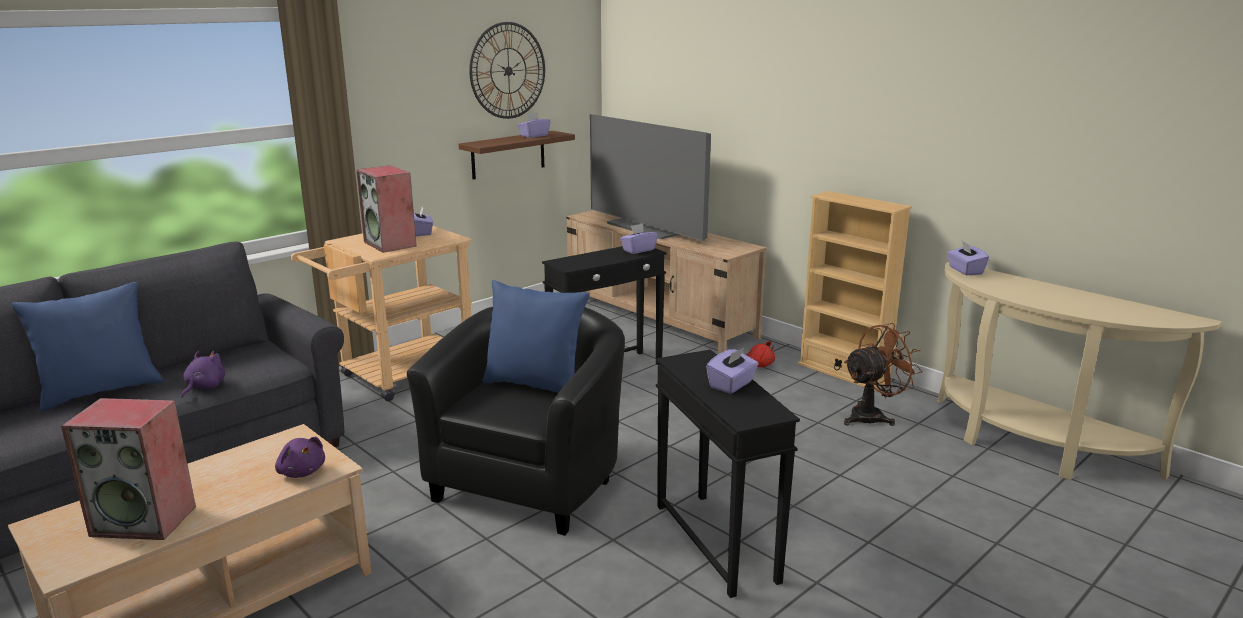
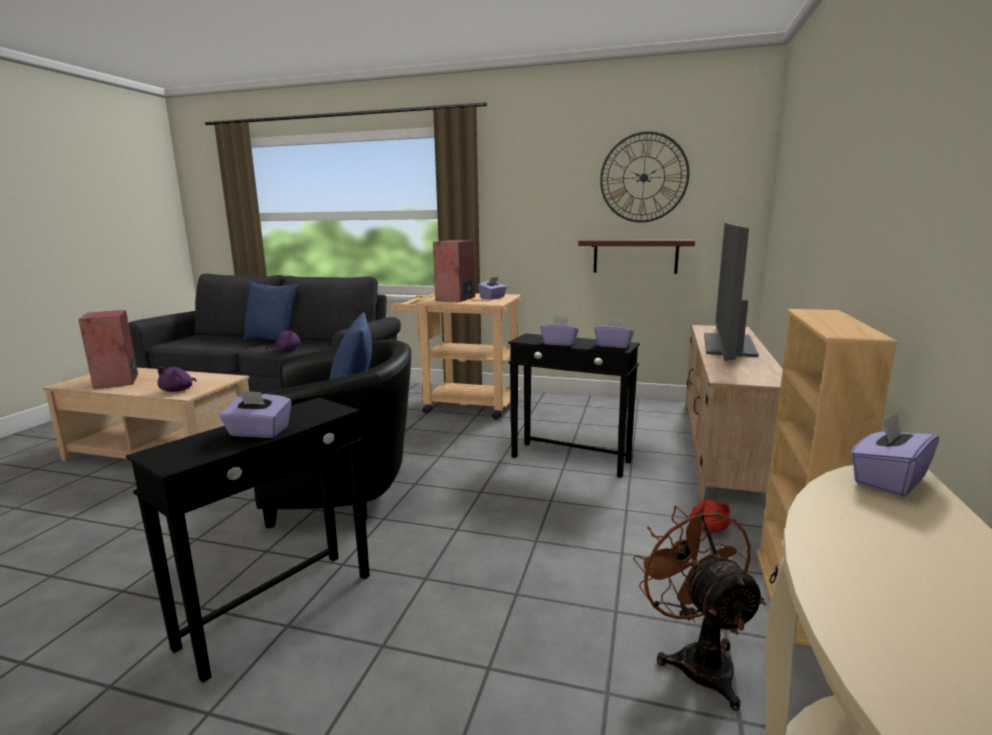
camera: 60 degrees right, 5 degrees down
(534, 136) = (655, 239): purple tissue box -> purple tissue box (559, 343)
(872, 416) = (697, 659): brown fan -> brown fan turned 135 degrees counterclockwise

